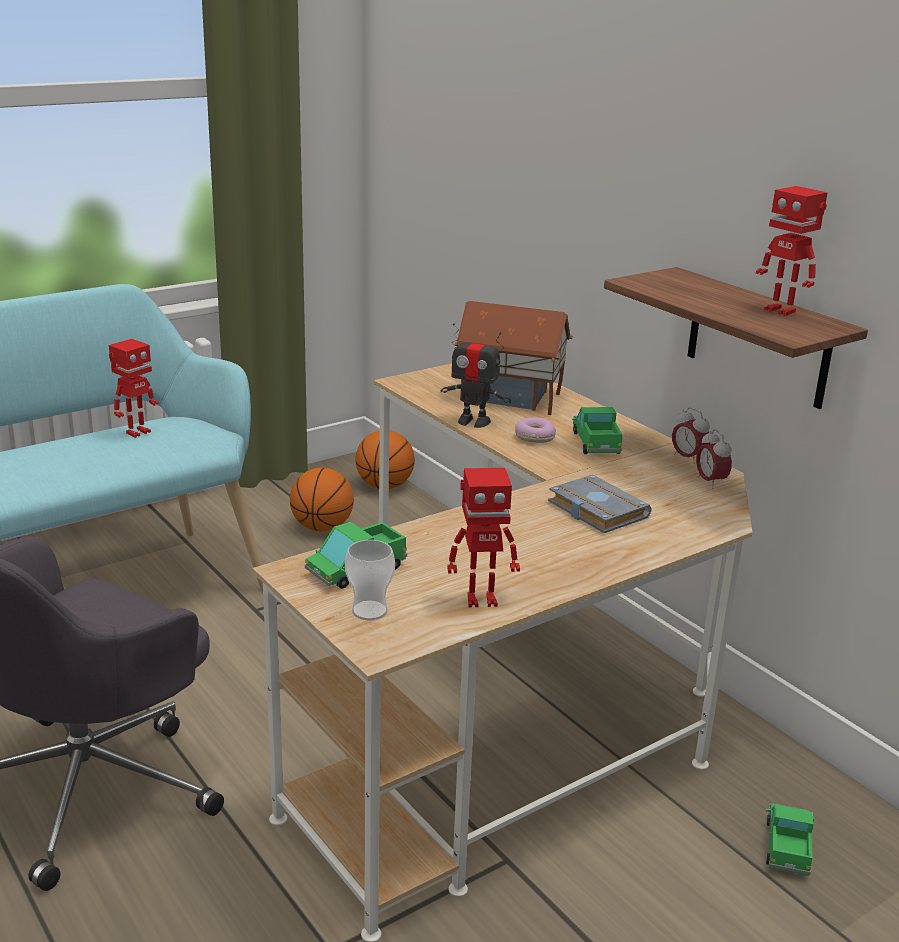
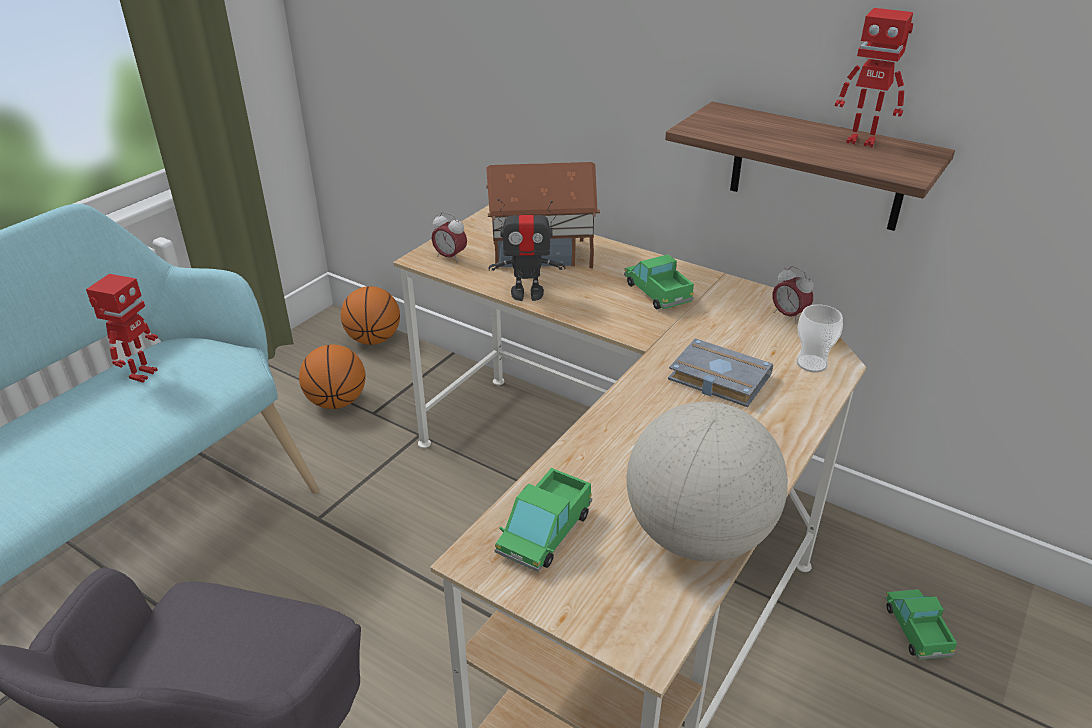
camera: 20 degrees left, 10 degrees up
(369, 611) = (598, 591): cup -> cup (811, 364)
(481, 599) = (697, 535): toy robot -> globe
(534, 437) = (597, 299): donut -> none
(687, 458) = (748, 291): alarm clock -> alarm clock (450, 257)

